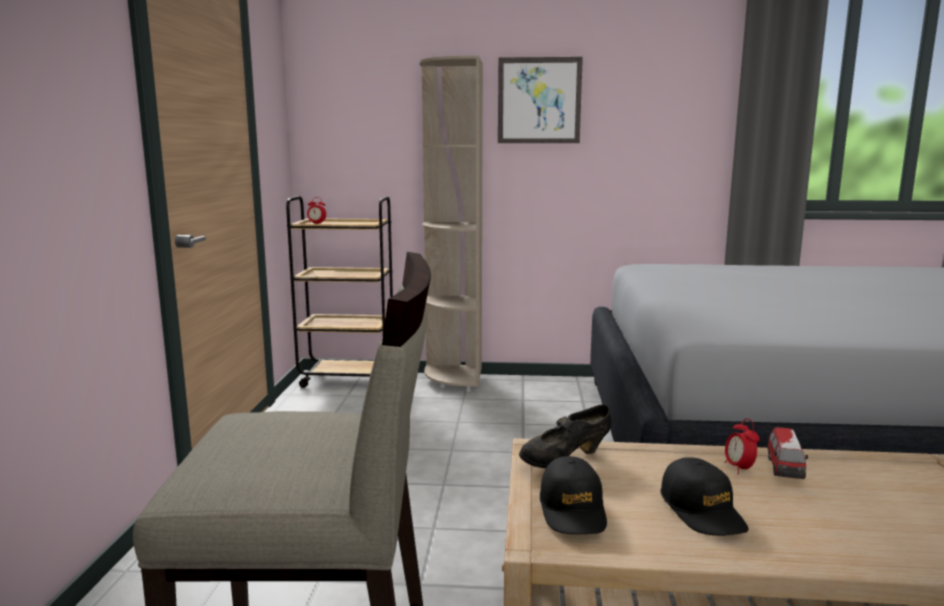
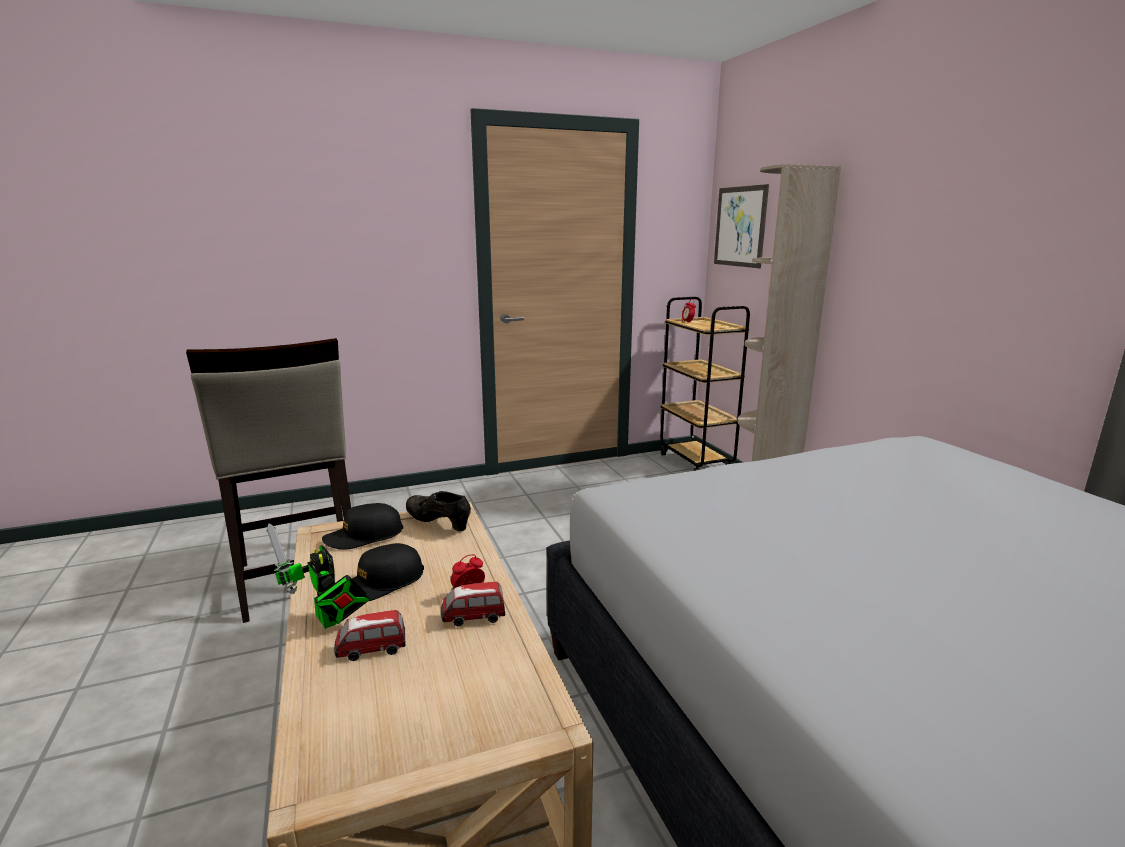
camera: 65 degrees right, 5 degrees up
(539, 100) = (891, 208): picture -> picture (740, 226)
(791, 546) = (329, 621): none -> toy robot
(843, 527) = (371, 650): none -> toy car

